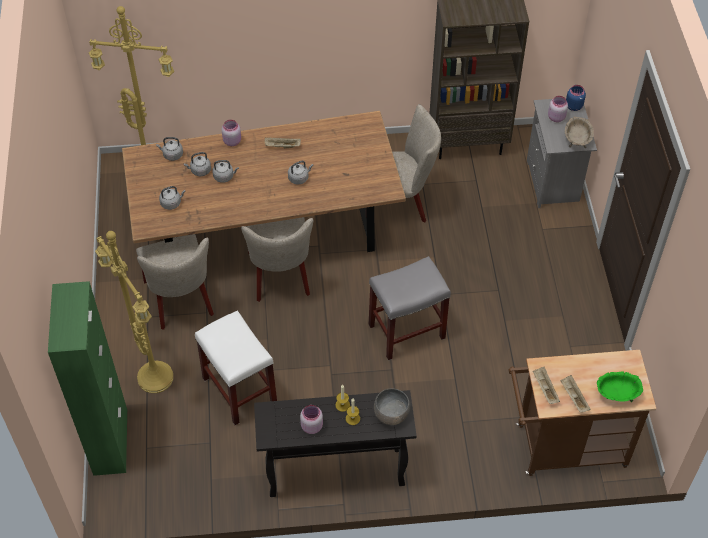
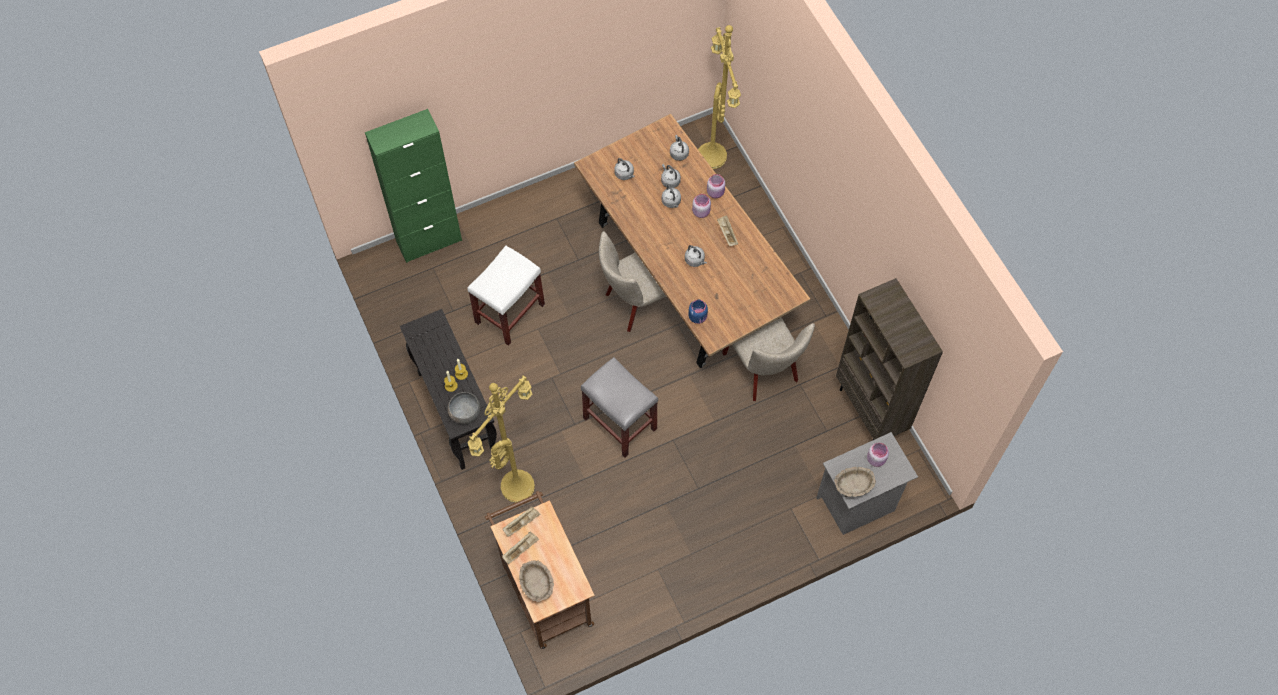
camera: 70 degrees right, 10 degrees up
(152, 378) = (498, 246): yellow floor lamp -> yellow floor lamp (516, 484)
(181, 301) = (582, 236): beige chair -> none
(311, 426) = (433, 357): pink jar -> pink jar (701, 211)
(573, 106) = (900, 472): blue jar -> blue jar (698, 317)
(616, 394) = (536, 585): green bowl -> beige bowl

